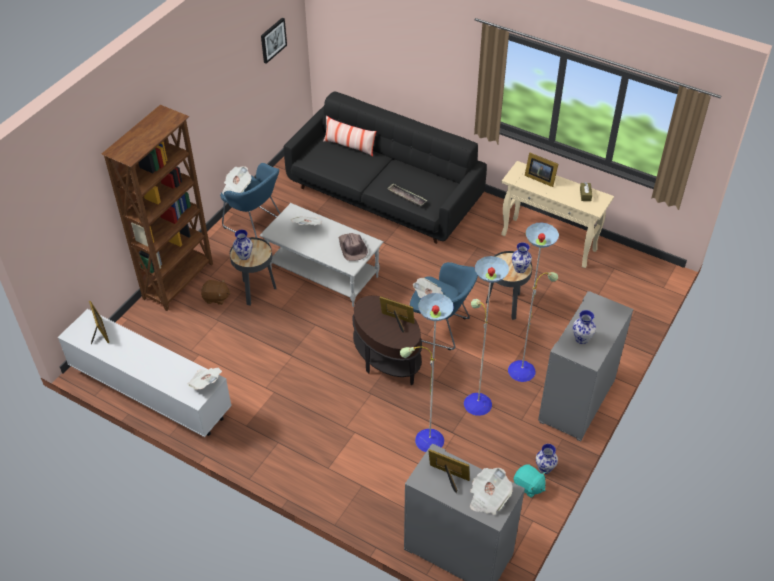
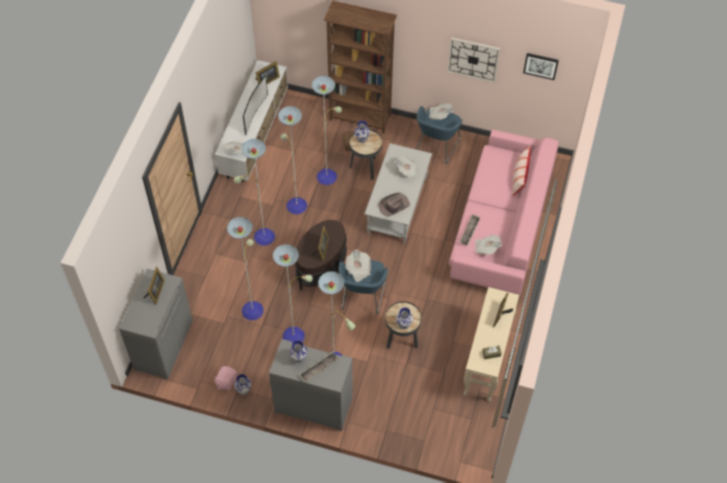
camera: 75 degrees right, 10 degrees up
(150, 355) = (254, 114): none -> television
(227, 93) = (473, 59): none -> wall clock
(283, 368) = (295, 204): none -> floor lamp
(384, 196) = (500, 227): black sofa -> pink sofa
(488, 497) = (143, 317): newspaper -> newspaper (486, 248)
(528, 486) = (226, 381): turquoise plush toy -> pink plush toy
(598, 322) = (318, 368): none -> tray

